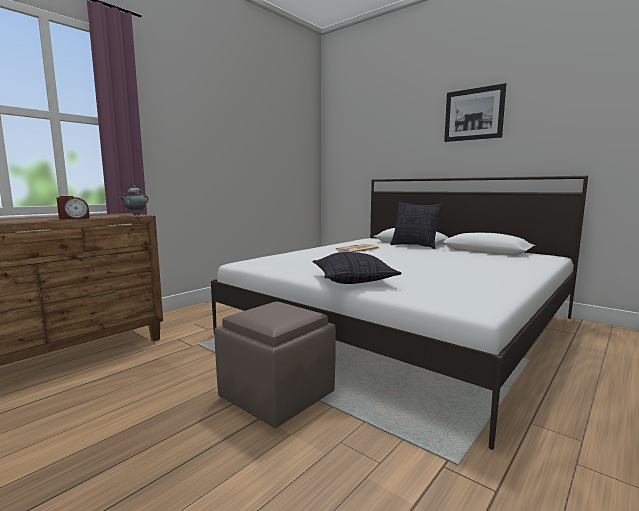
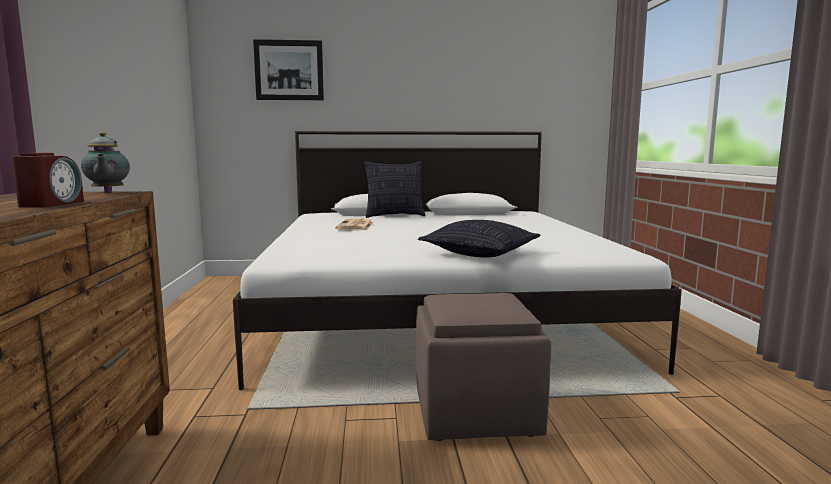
camera: 45 degrees left, 0 degrees up
(473, 114) = (428, 58): picture -> picture (289, 70)

